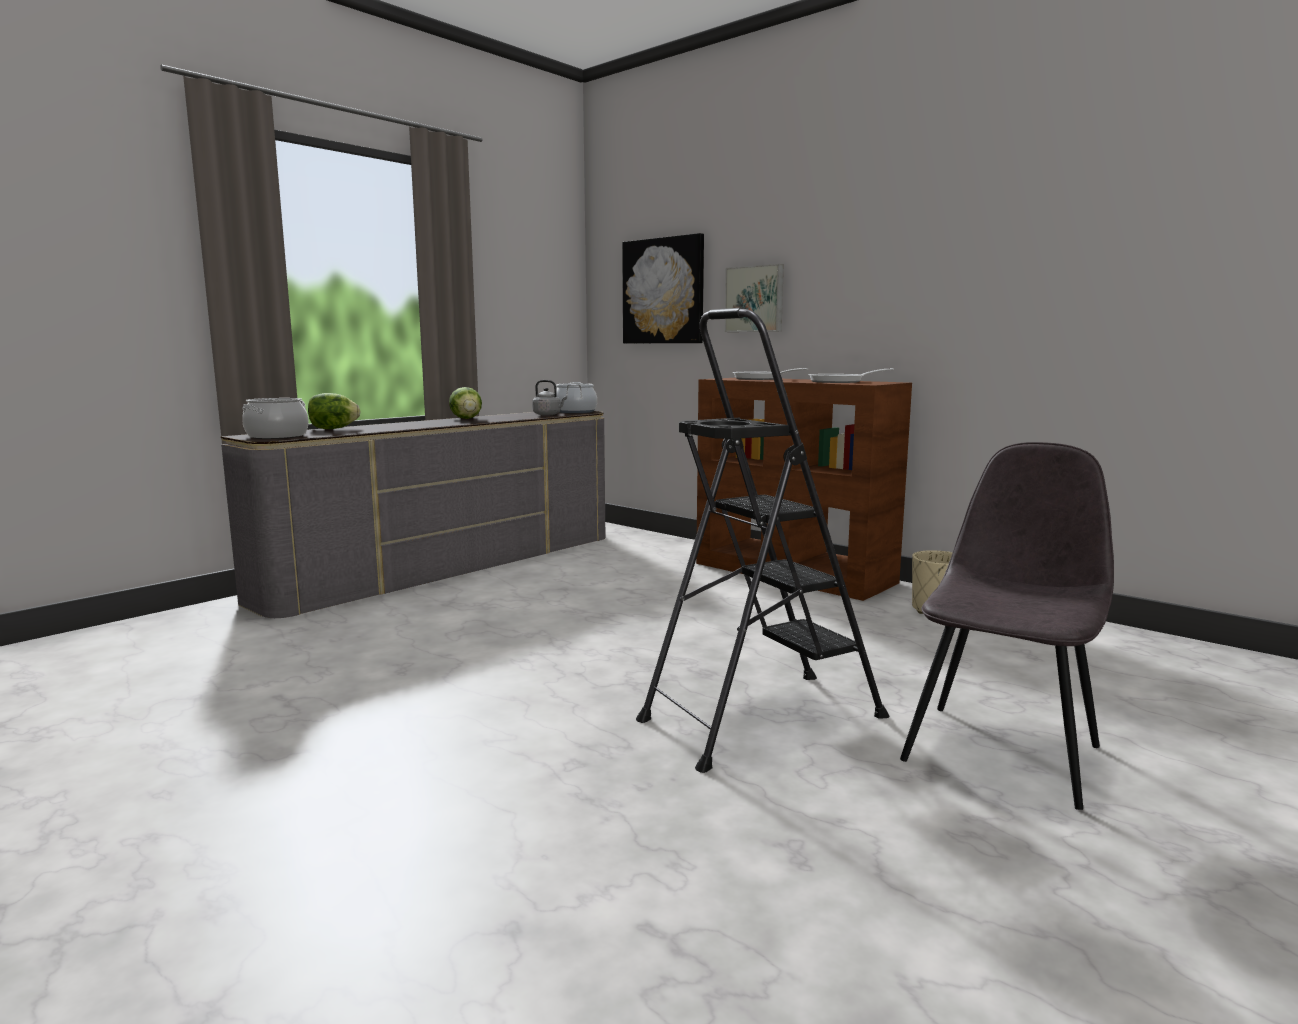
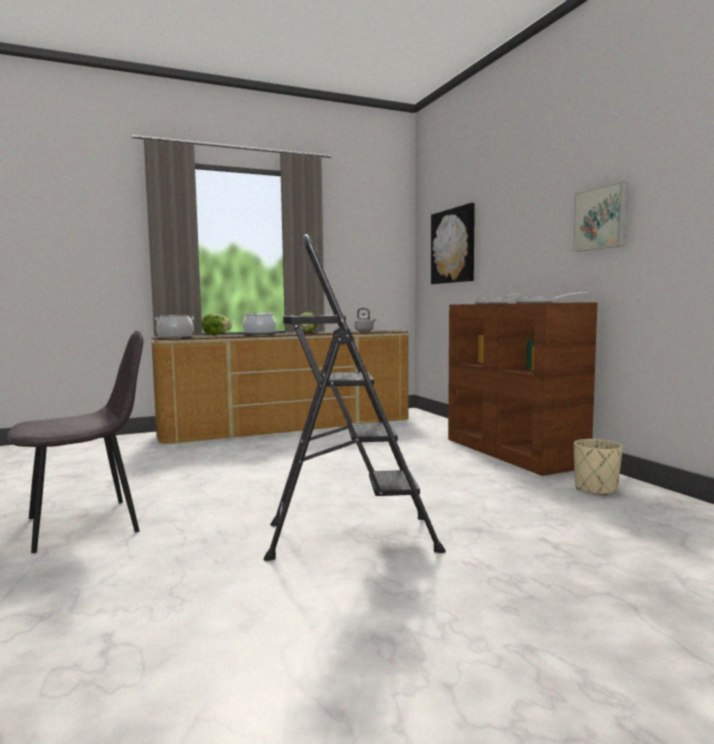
camera: 25 degrees right, 5 degrees down
(452, 566) = (291, 427): grey cabinet -> brown cabinet
(575, 412) = (389, 330): cooking pot -> cooking pot (260, 334)
(755, 299) = (503, 246): picture -> picture (601, 218)
(1003, 751) = (502, 592): grey chair -> grey chair (86, 524)

